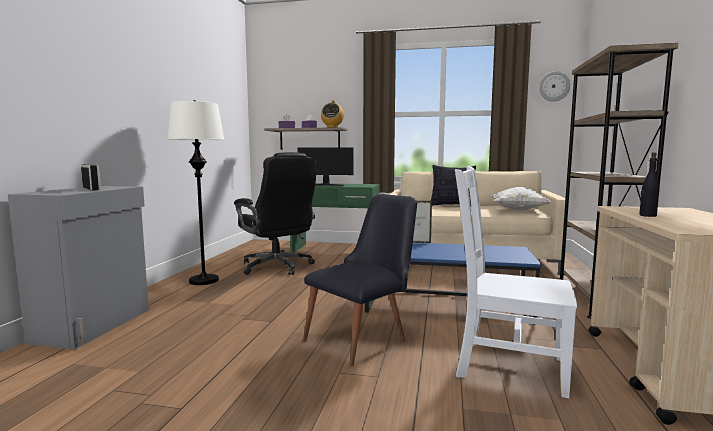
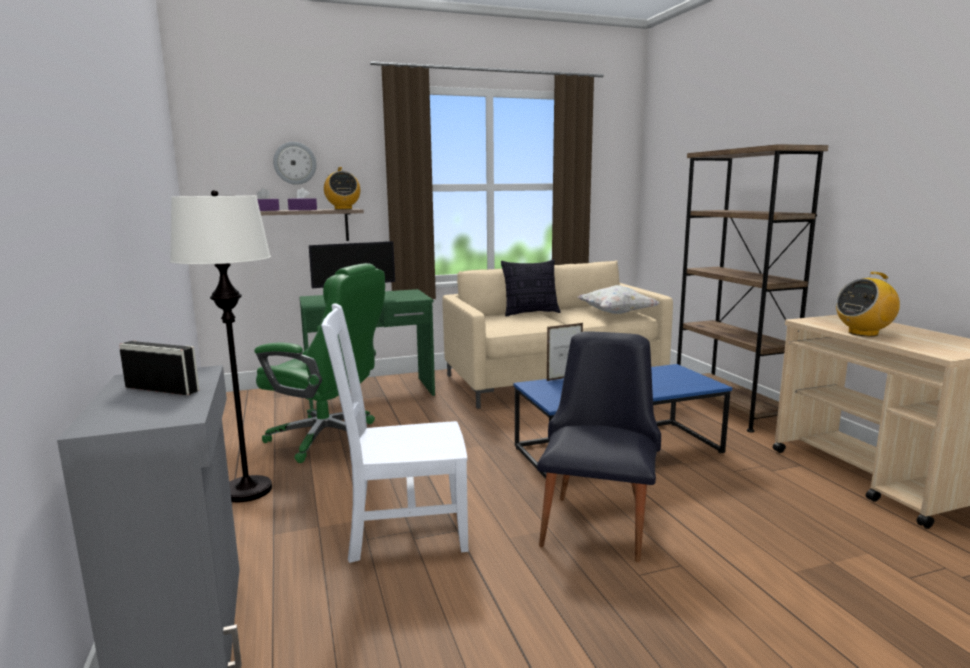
camera: 30 degrees left, 5 degrees up
(277, 267) = (328, 438): black office chair -> green office chair
(506, 366) = (763, 510): white chair -> white chair (402, 531)
(554, 86) = (614, 156): wall clock -> wall clock (295, 163)
(647, 215) = (863, 333): black bottle -> radio

